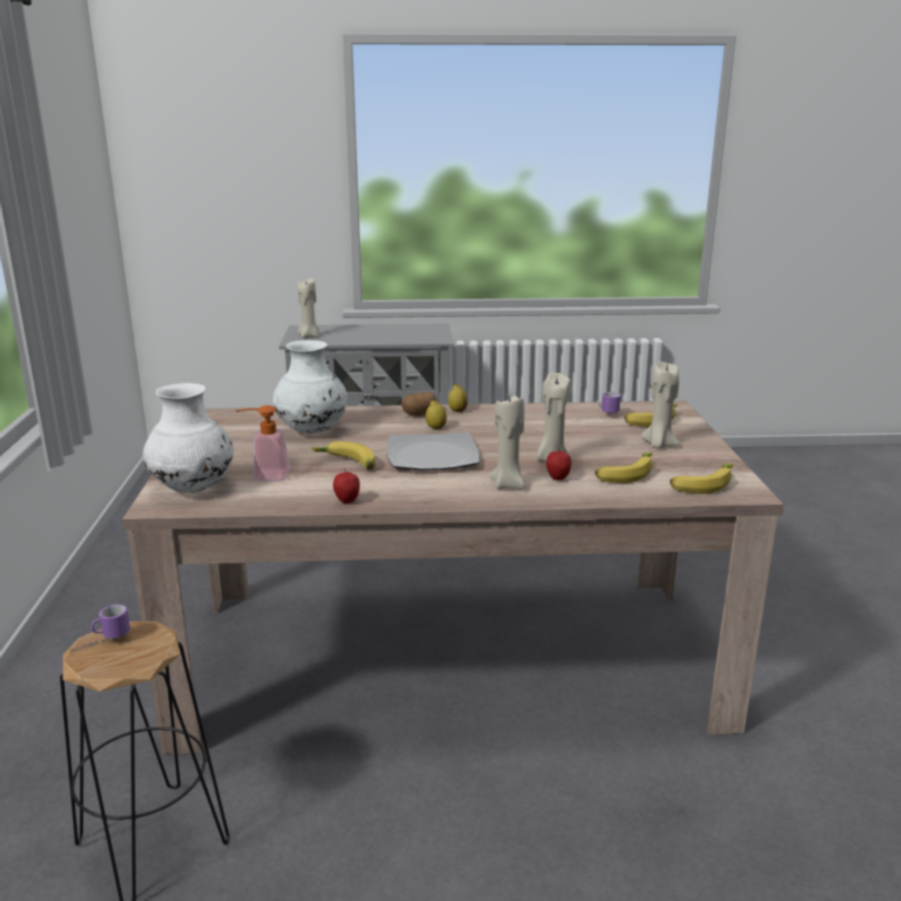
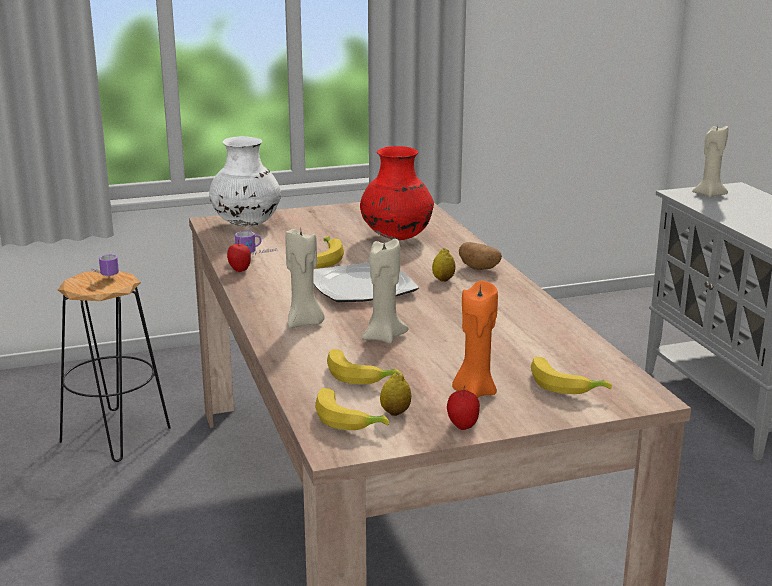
camera: 75 degrees right, 0 degrees up
(265, 476) = (282, 239): soap dispenser -> none
(312, 431) = (396, 237): white vase -> red vase
(457, 411) = (506, 283): lemon -> lemon (395, 412)
(557, 479) = (330, 343): apple -> apple (462, 427)
(606, 412) = (577, 356): mug -> mug (257, 255)
(659, 444) = (474, 392): beige candle -> orange candle

